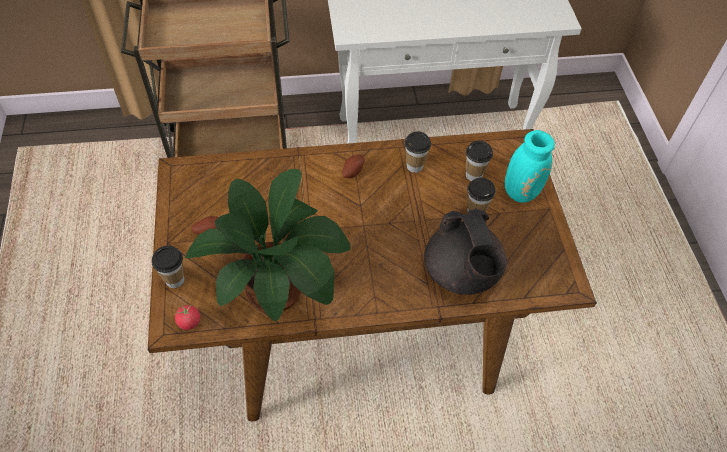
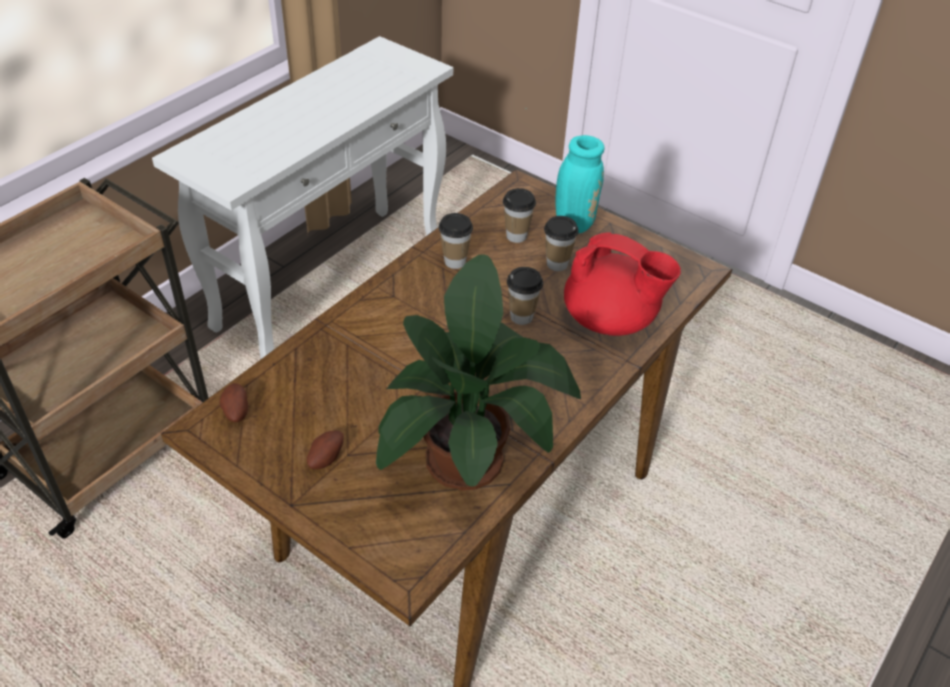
camera: 45 degrees left, 10 degrees down
(175, 280) = (350, 532): cup -> cup (521, 317)
(189, 322) = (420, 556): tomato -> none
(352, 171) = (402, 304): potato -> potato (235, 412)
(462, 273) = (611, 320): black teapot -> red teapot

